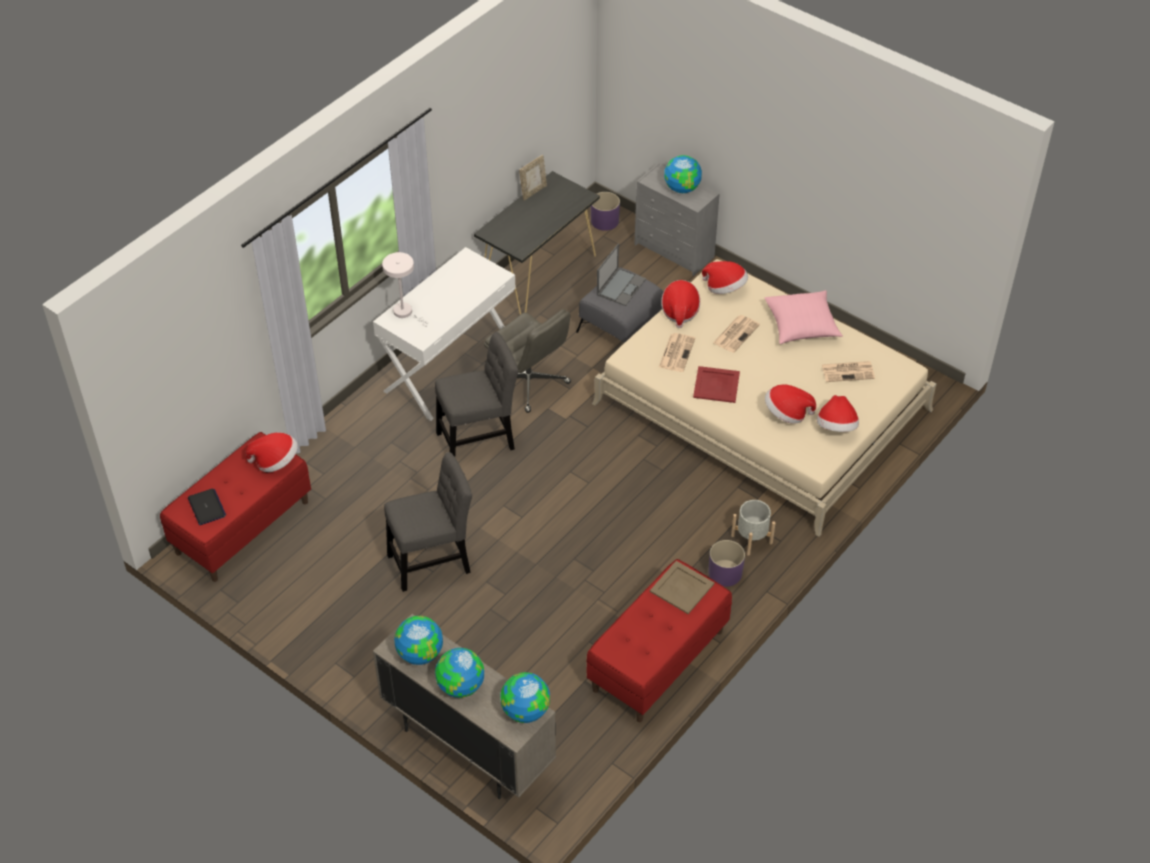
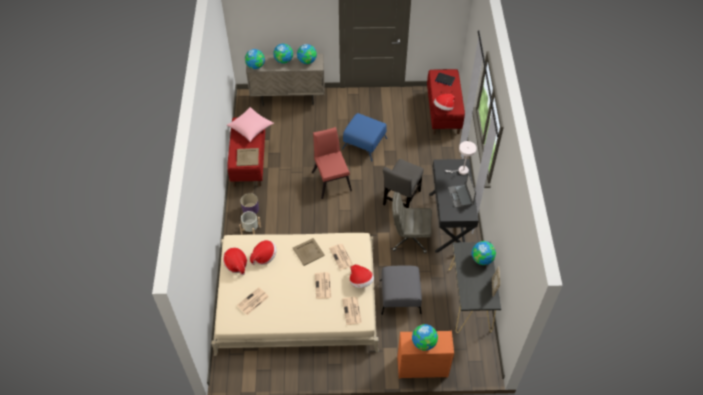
camera: 140 degrees right, 5 degrees up
(433, 561) = (364, 143): grey chair -> blue ottoman
(449, 368) = (450, 222): white desk -> black desk
(509, 223) = (482, 259): none -> globe
(550, 537) = (331, 179): none -> red chair
(605, 221) = (476, 360): purple planter -> none
(621, 286) = (405, 283): laptop -> laptop (460, 196)
(675, 251) = (421, 367): grey dresser -> orange dresser
(716, 385) = (308, 251): red tray -> beige tray
(725, 288) = (352, 311): hat -> newspaper
(802, 325) = (296, 314): pink pillow -> pink pillow (250, 128)

